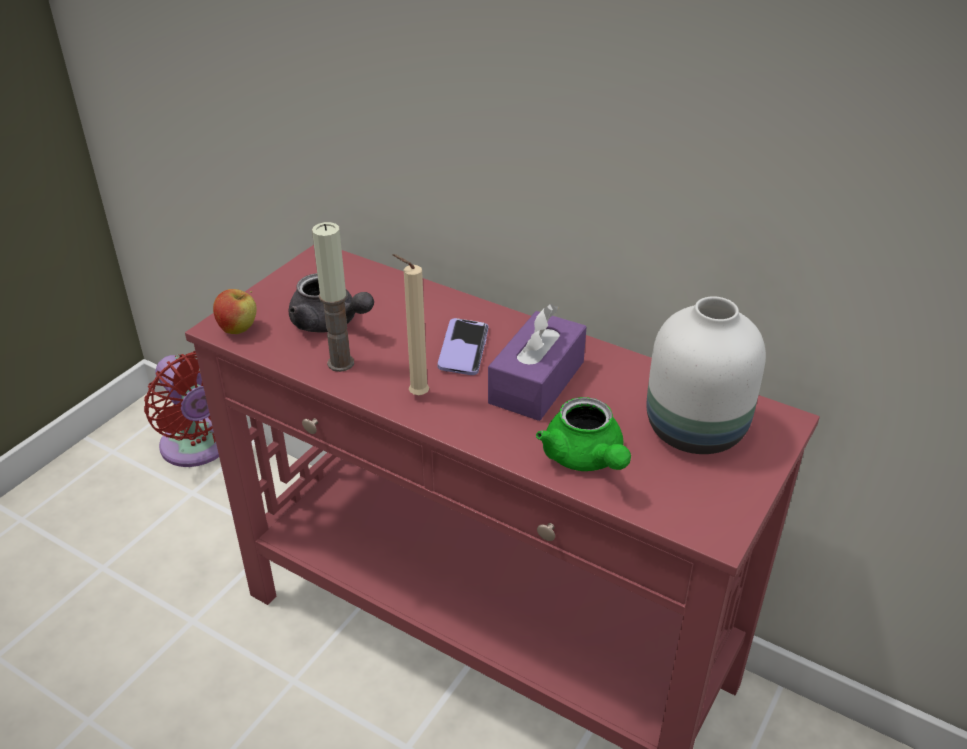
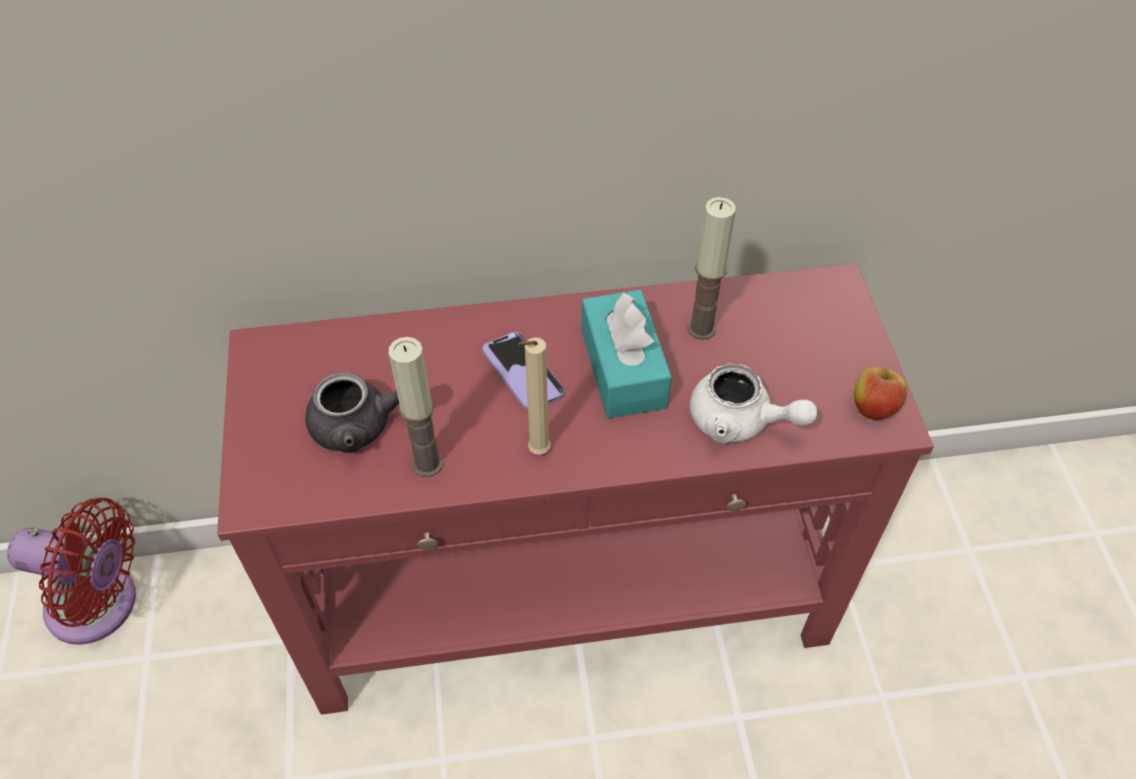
camera: 40 degrees left, 15 degrees up
(238, 329) = (275, 493): apple -> apple (873, 408)
(537, 382) = (623, 368): purple tissue box -> turquoise tissue box
(586, 459) = (740, 421): green teapot -> white teapot
(627, 390) = (701, 328): none -> candle
(697, 431) = (791, 336): white vase -> none

